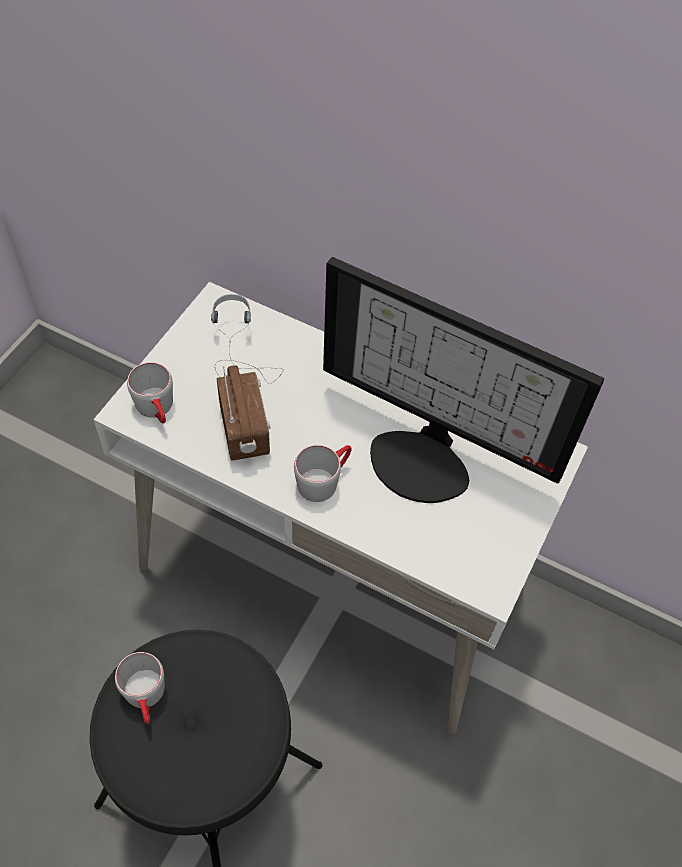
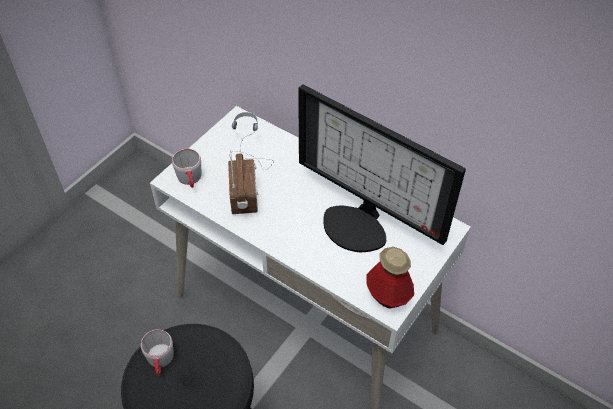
camera: 10 degrees right, 5 degrees down
(324, 479) = (290, 231): grey mug -> none
(485, 567) = (388, 295): none -> bottle

